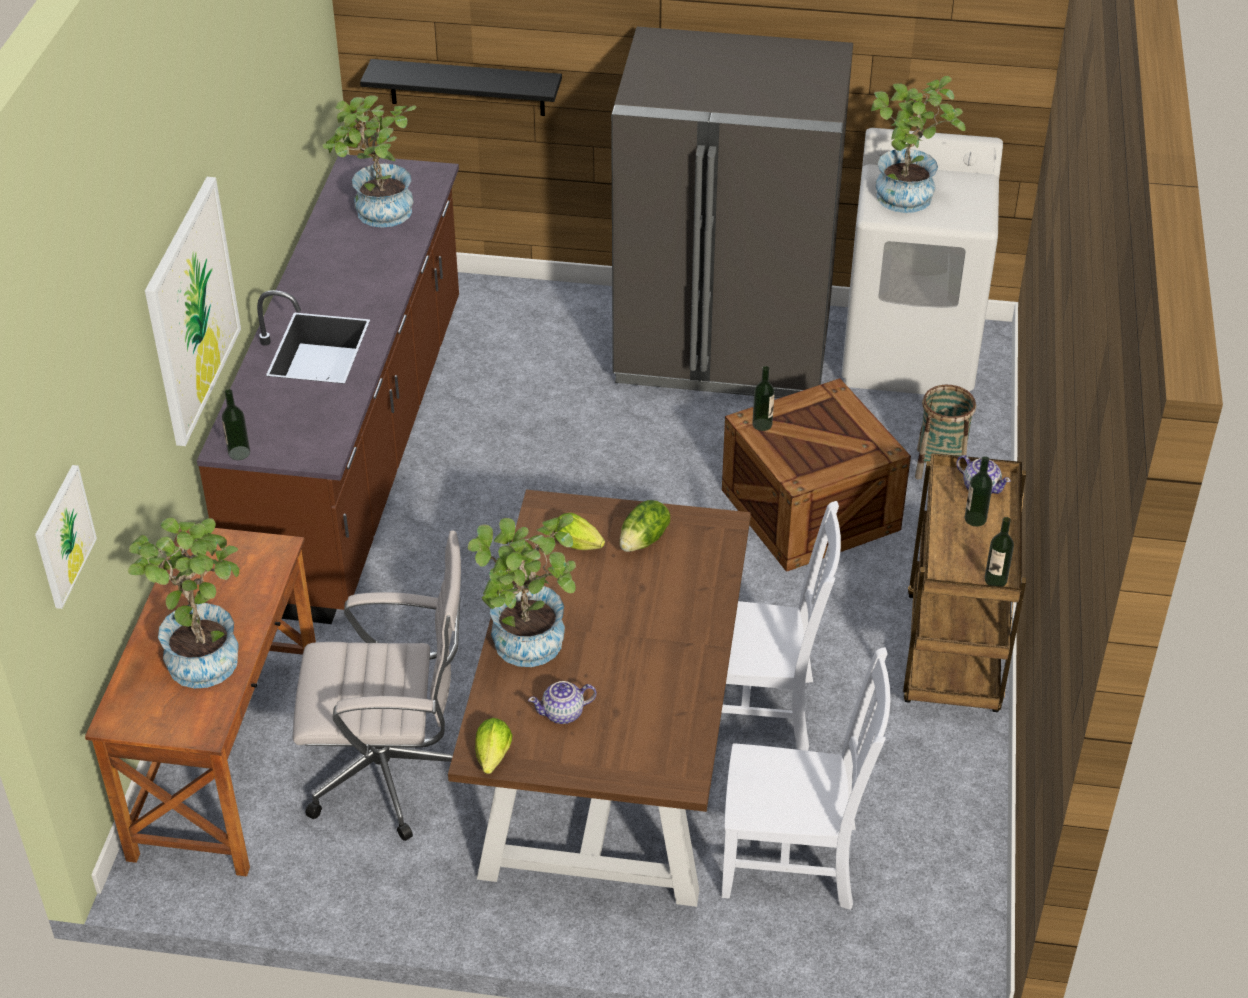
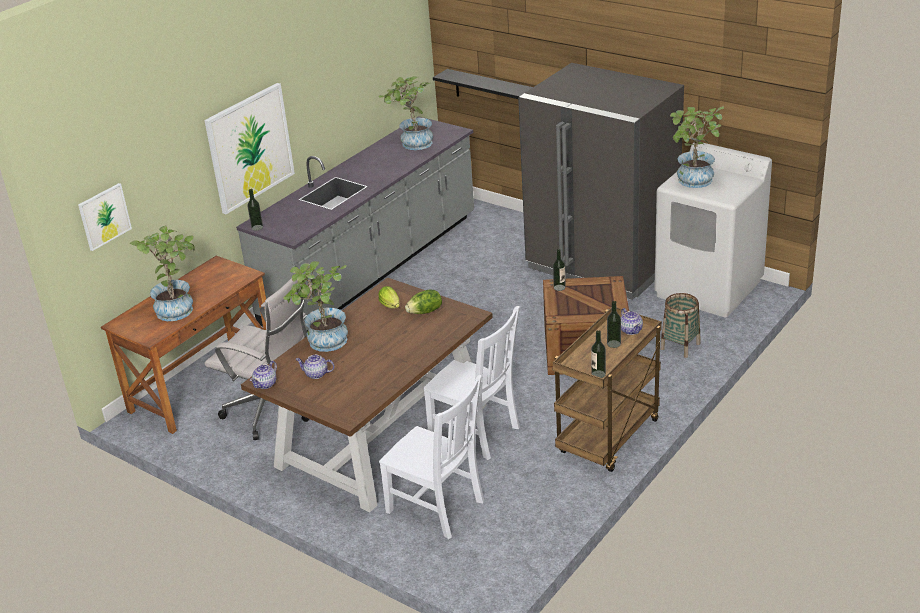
camera: 30 degrees right, 10 degrees down
(357, 450) = (373, 269): brown counter -> grey counter
(492, 759) = (266, 384): lettuce -> teapot

